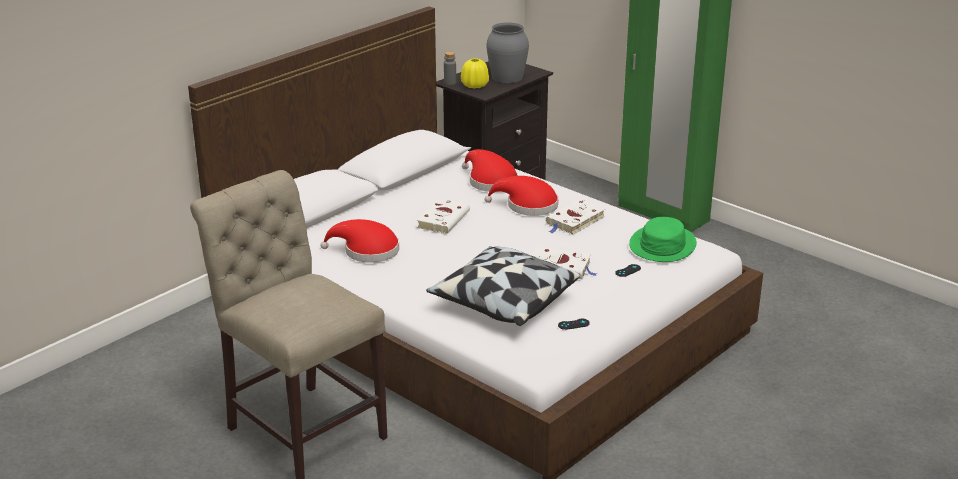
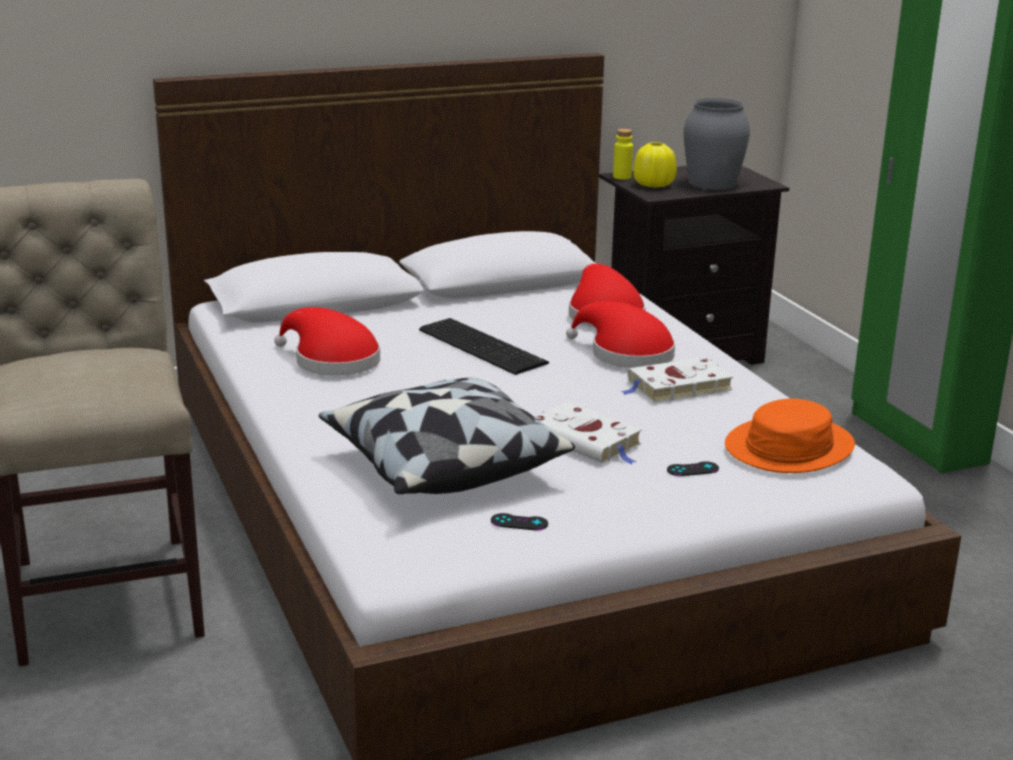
camera: 25 degrees right, 5 degrees down
(443, 219) = (483, 345): white book -> keyboard
(450, 83) = (622, 177): grey bottle -> yellow bottle
(662, 245) = (788, 447): green hat -> orange hat

